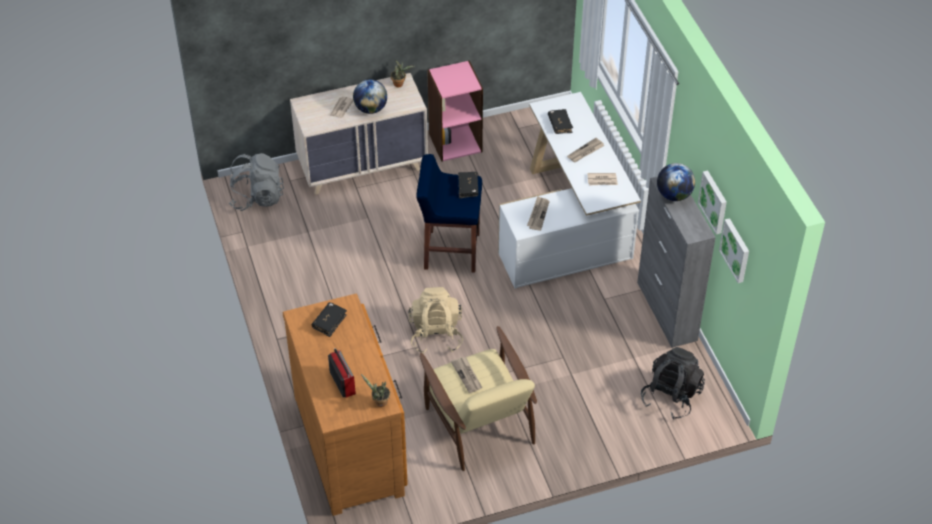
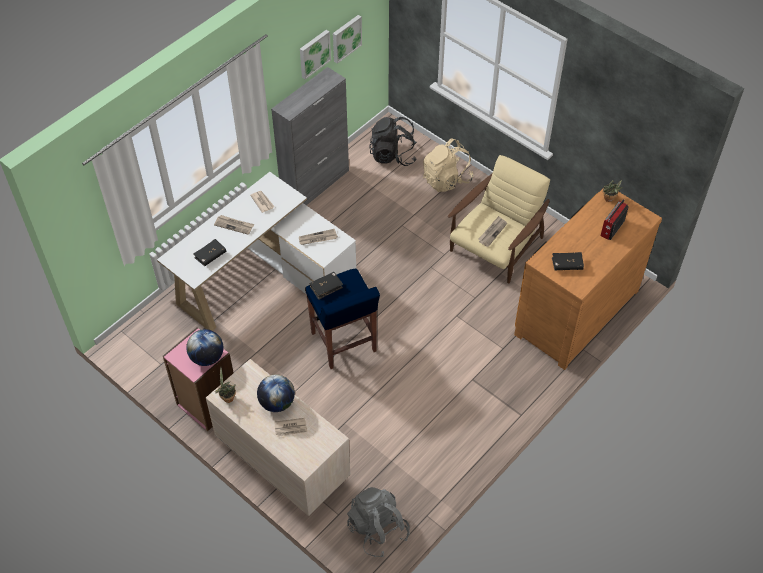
camera: 120 degrees left, 5 degrees up
(436, 335) = (437, 310): beige backpack -> beige backpack (446, 179)
(674, 195) = (299, 101): globe -> globe (207, 357)

